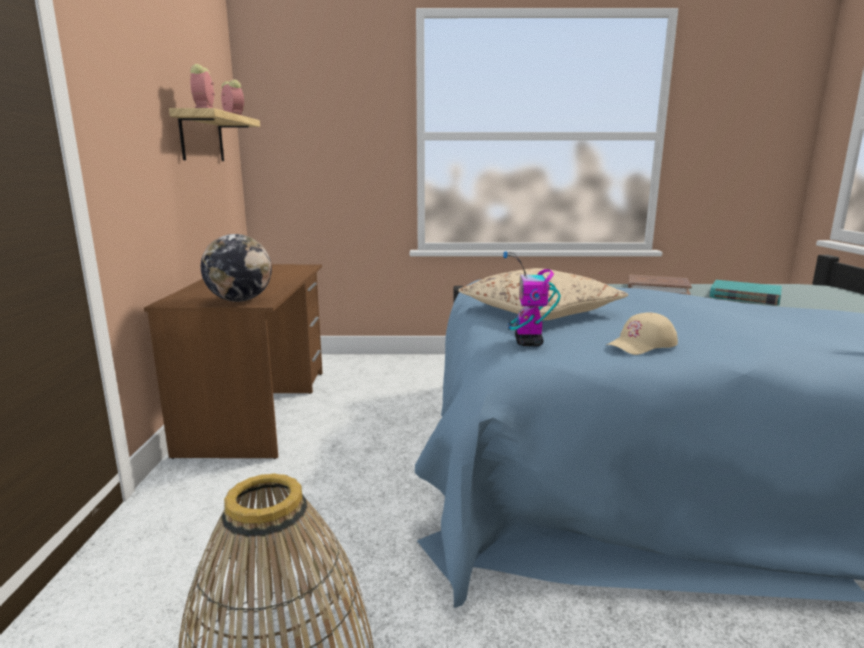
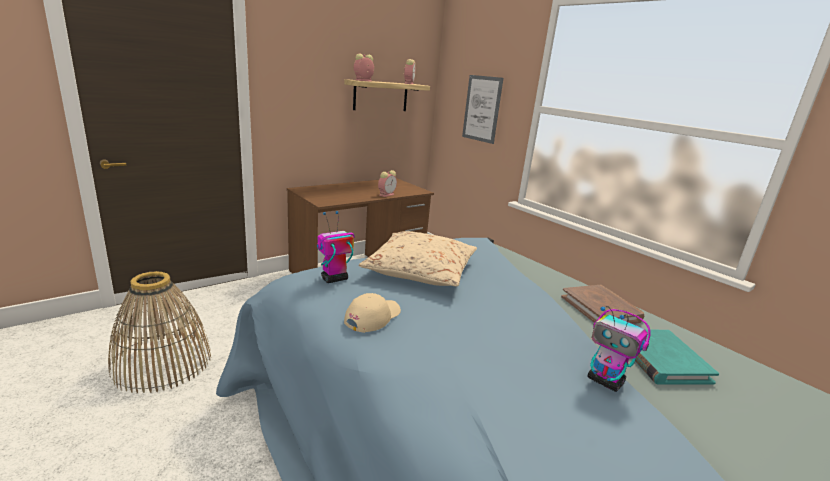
camera: 50 degrees right, 5 degrees up
(240, 300) = (321, 198): globe -> none
(290, 277) = (387, 194): none -> alarm clock
(334, 146) = (482, 109): none -> picture
(642, 345) = (372, 317): beige cap -> beige cap turned 105 degrees clockwise
(782, 310) = (606, 381): none -> toy robot

